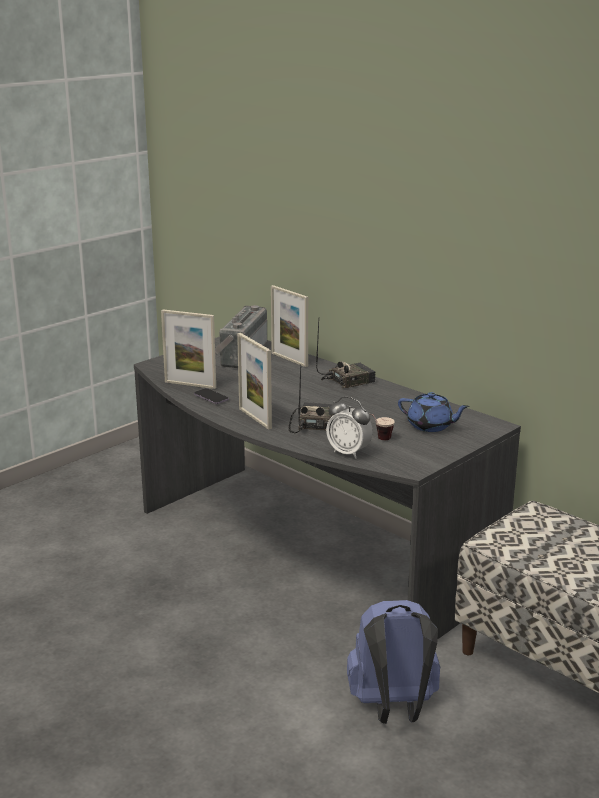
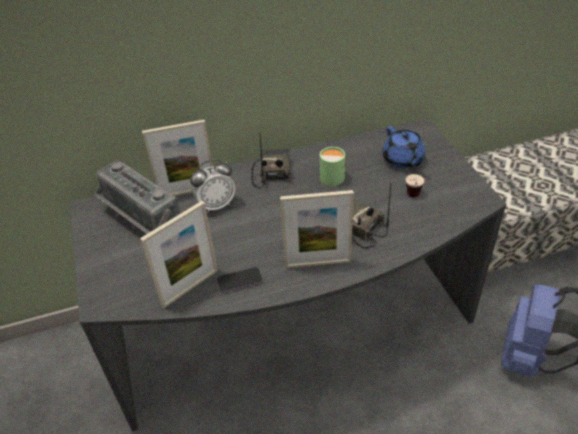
camera: 60 degrees left, 20 degrees up
(349, 452) = (433, 225): alarm clock -> alarm clock (216, 205)
(371, 403) = (333, 176): none -> green mug
(430, 426) = (403, 160): blue teapot -> blue teapot turned 105 degrees clockwise

